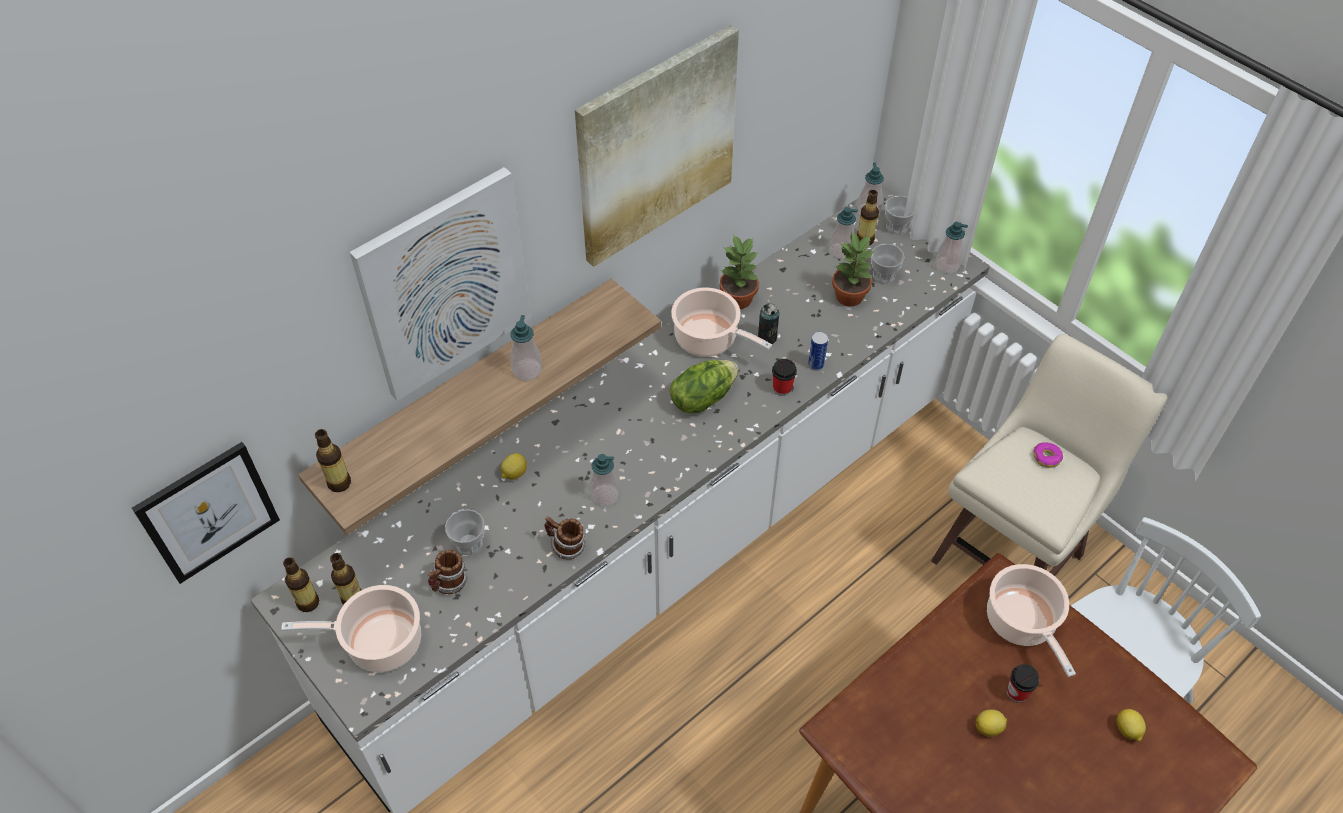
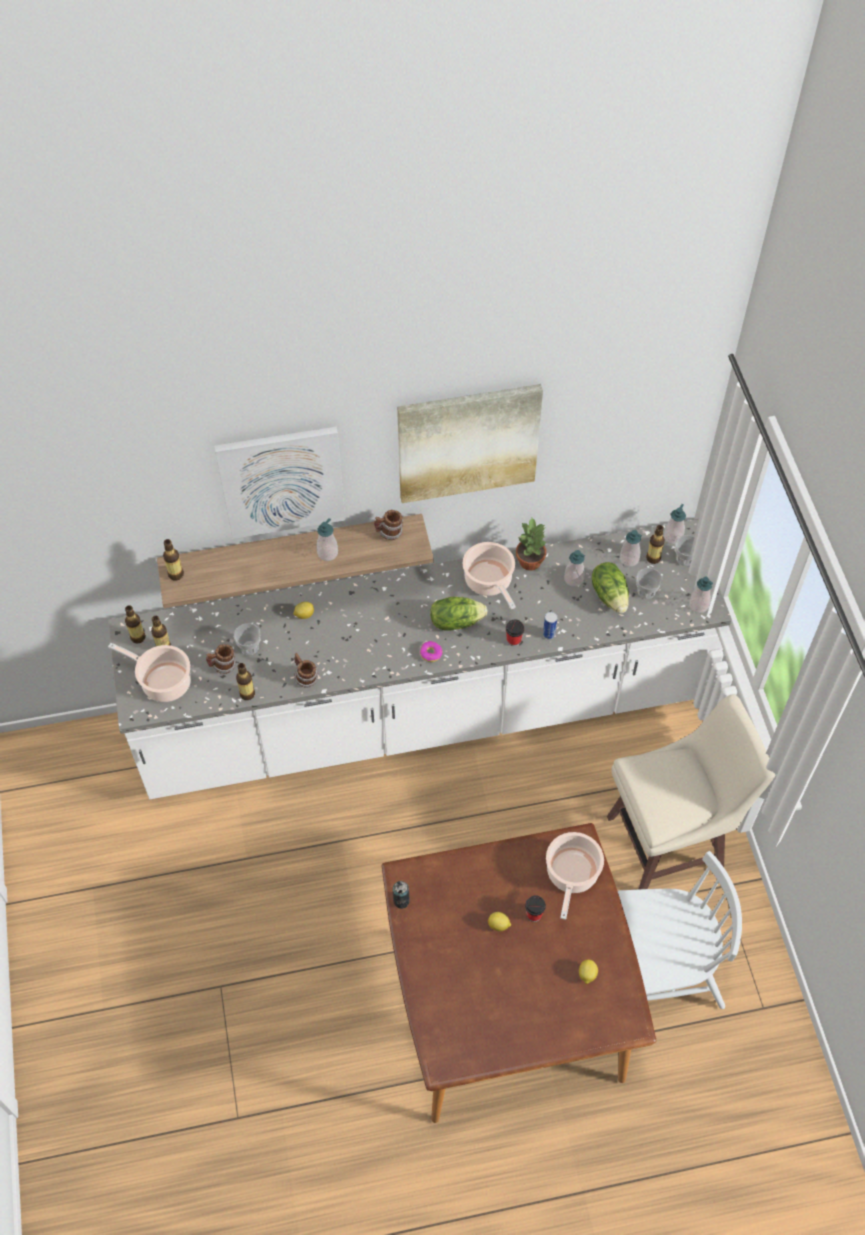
camera: 30 degrees right, 5 degrees up
(208, 512) = (92, 558): picture -> none
(504, 603) = (247, 694): none -> bottle
(588, 316) = (389, 533): none -> mug
(605, 496) = (350, 657): soap dispenser -> soap dispenser (573, 579)
(767, 338) = (529, 599): can -> can (401, 901)
(849, 296) = (610, 595): potted plant -> lettuce
(1046, 458) = (688, 779): donut -> donut (431, 654)

